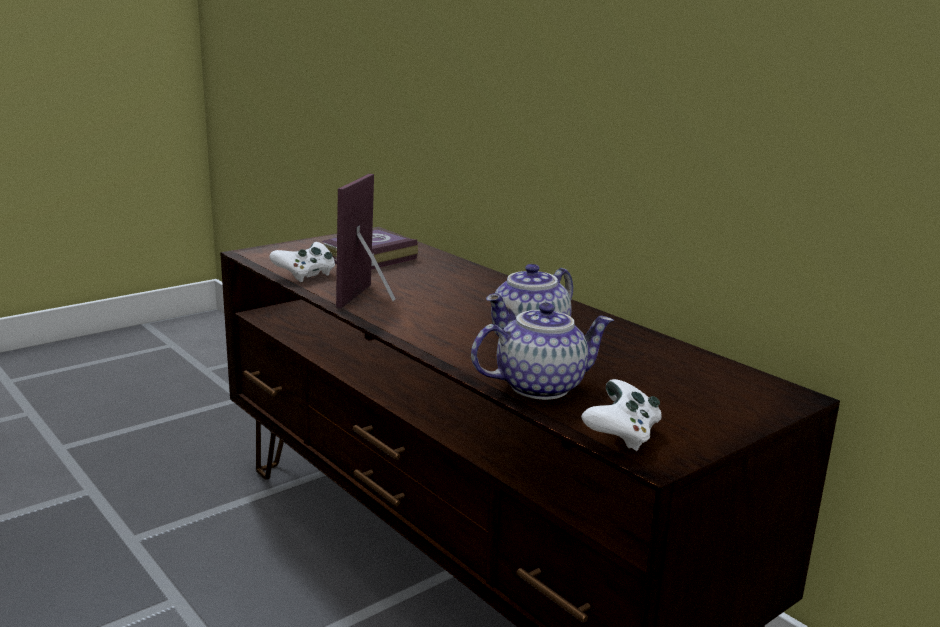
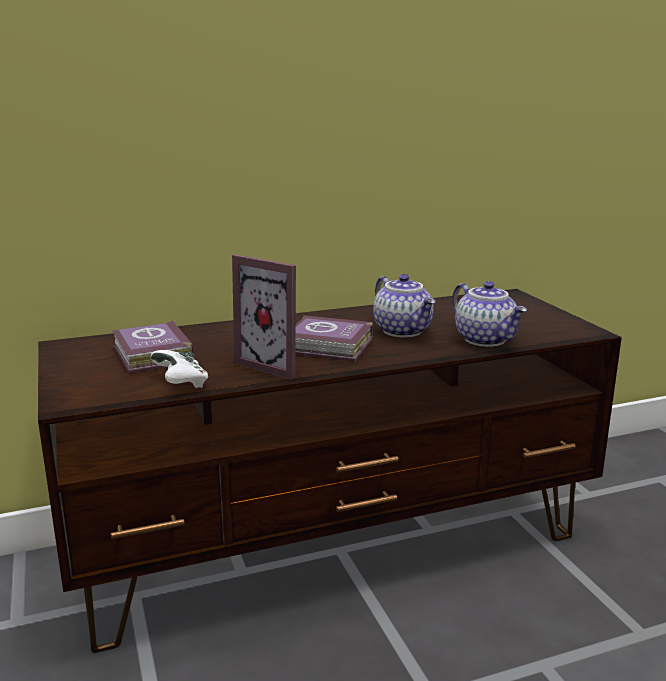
camera: 70 degrees left, 0 degrees up
(440, 312) = (329, 347): none -> book
(540, 386) = (486, 340): teapot -> teapot turned 150 degrees clockwise
(622, 435) = (560, 333): white game controller -> none

